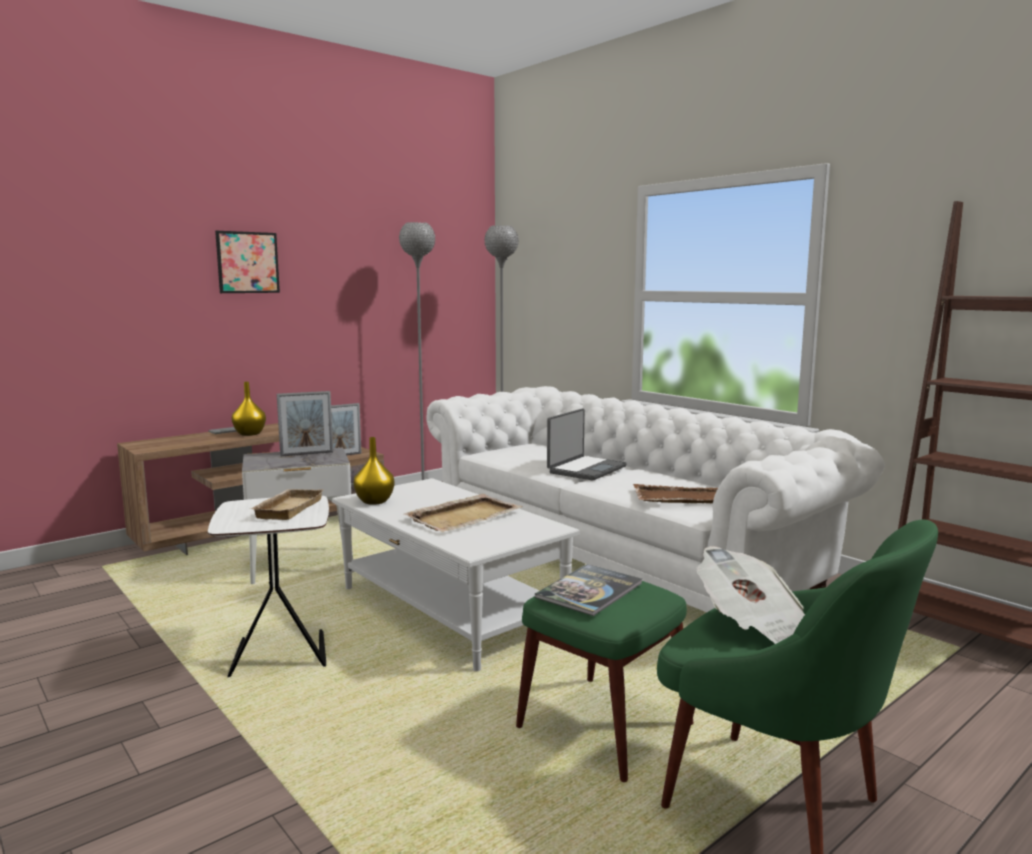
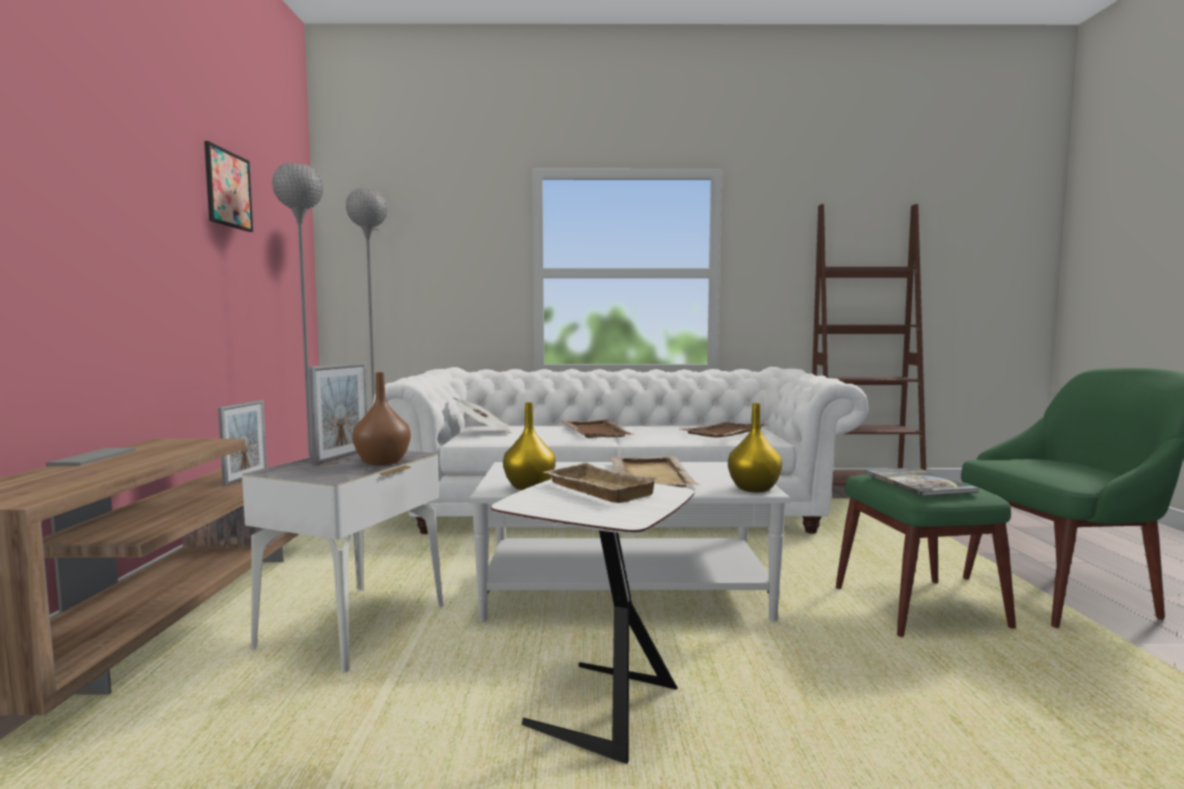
camera: 50 degrees left, 5 degrees down
(247, 262) = (86, 170): picture -> picture (228, 189)
(250, 434) = (157, 455): yellow vase -> yellow vase (755, 489)
(305, 462) = (382, 462): none -> brown vase
(585, 469) = (596, 431): laptop -> brown tray
(753, 625) = (1046, 465): newspaper -> newspaper (484, 432)

